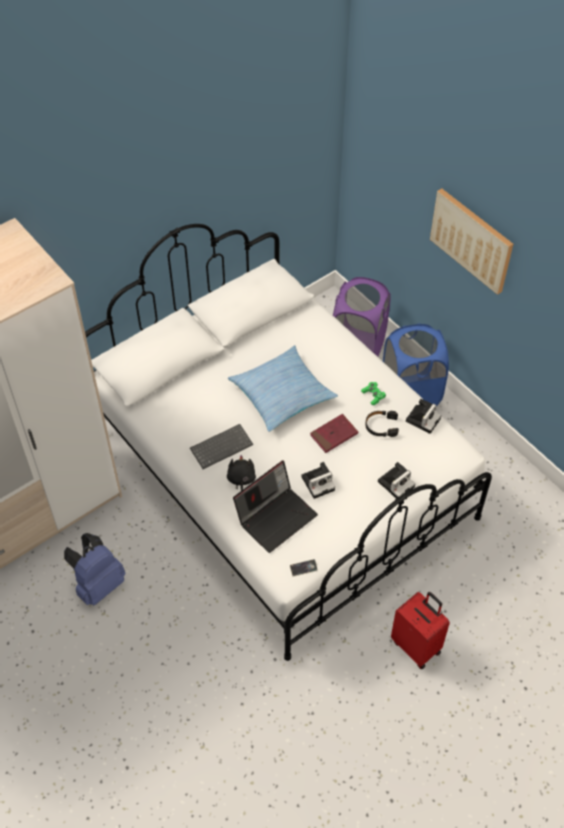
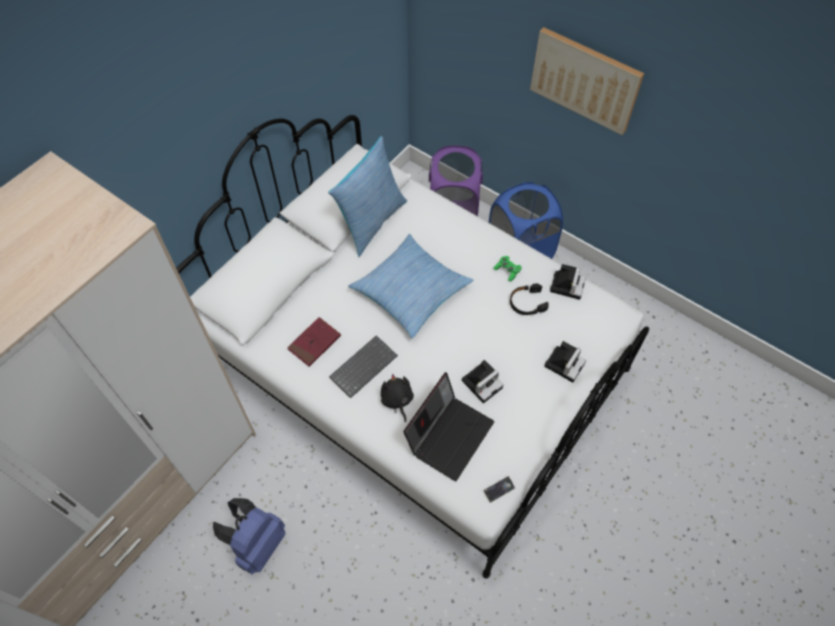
camera: 15 degrees left, 5 degrees up
(266, 329) = (371, 222): none -> pillow
(334, 435) = (480, 324): red book -> red book (314, 343)
(417, 646) = (613, 524): red suitcase -> none

